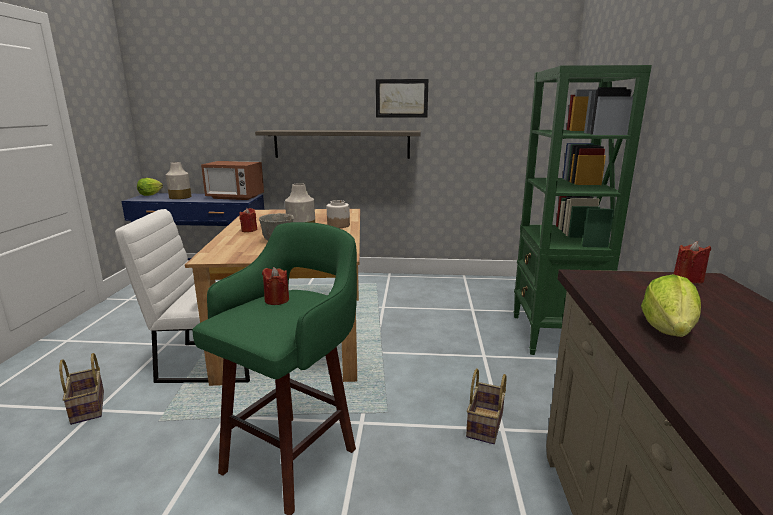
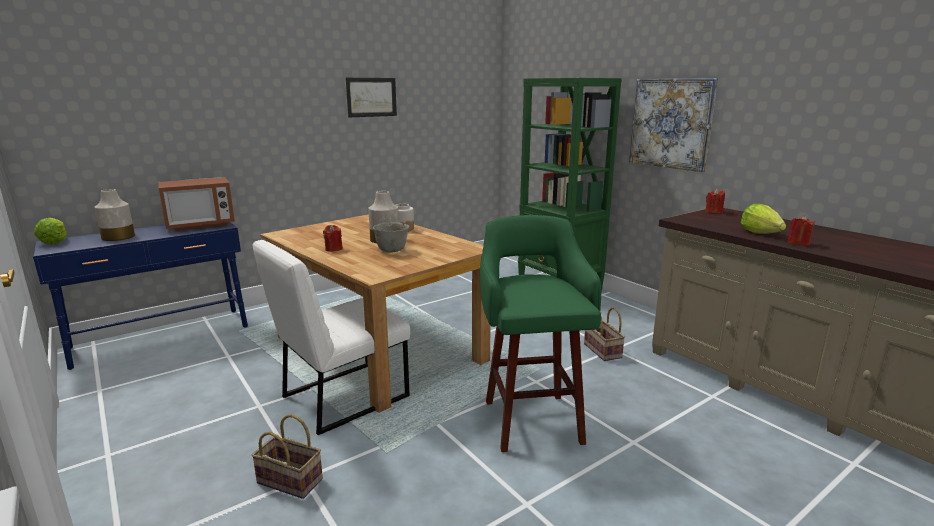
camera: 40 degrees left, 0 degrees up
(277, 300) = (522, 283): red candle -> red candle (798, 243)
(341, 144) = (314, 148): shelf -> none
(696, 131) = (671, 123): none -> picture

